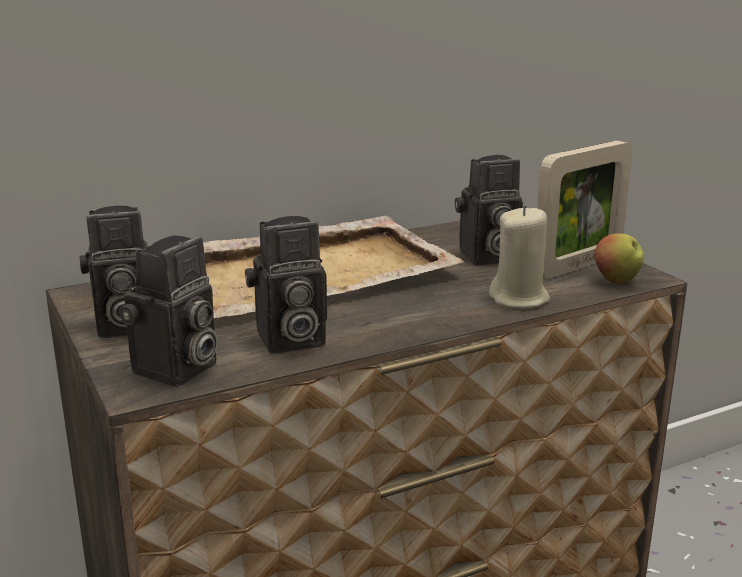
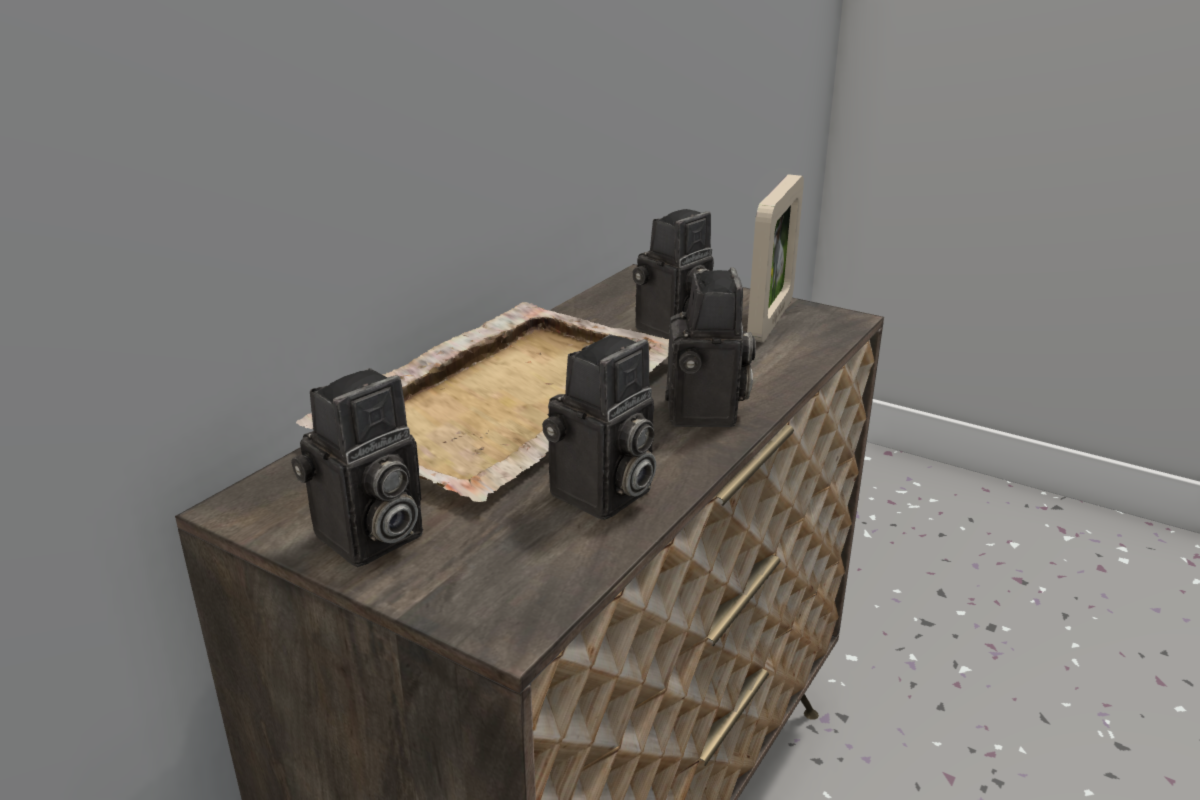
camera: 30 degrees left, 5 degrees up
(176, 371) = (522, 582): camera -> camera (707, 413)
(519, 299) = (767, 373): beige candle -> none
(616, 281) = (826, 330): apple -> none

